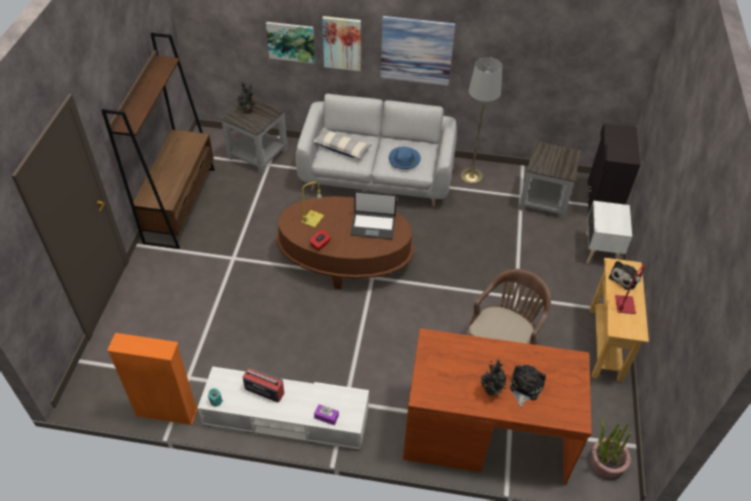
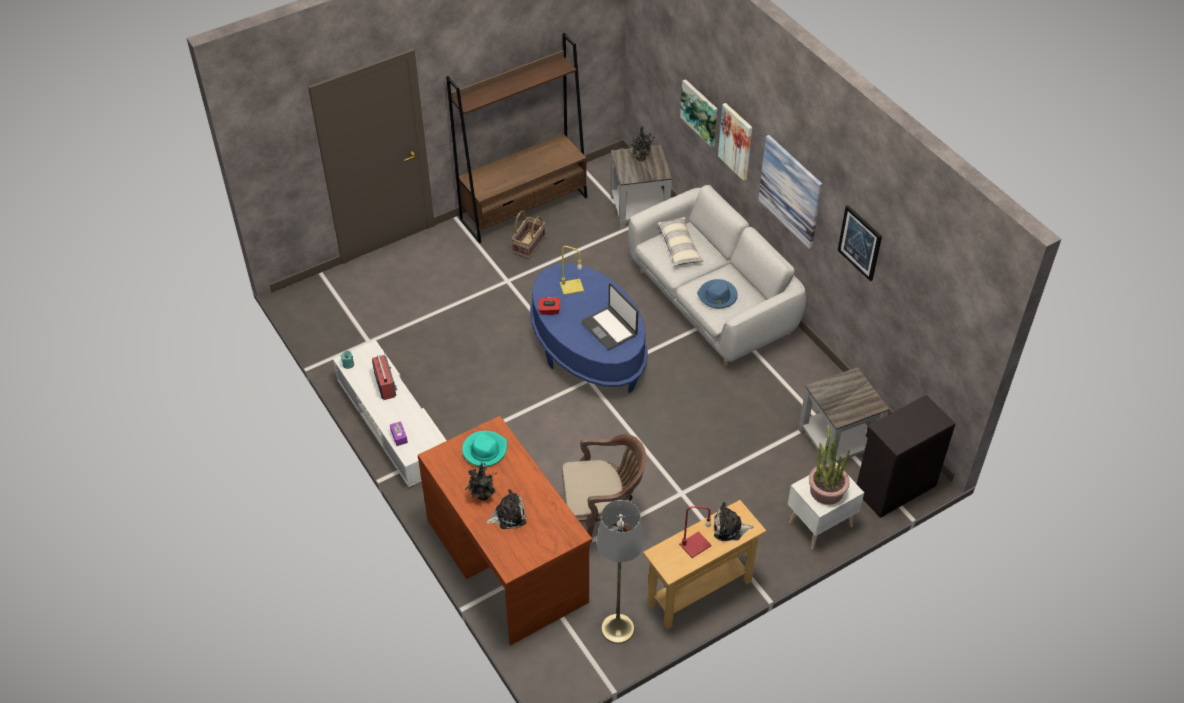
camera: 50 degrees right, 0 degrees up
(166, 412) = (328, 353): orange bookcase -> none
(217, 225) = (529, 246): none -> basket
(345, 259) = (588, 349): brown coffee table -> blue coffee table
(445, 359) = (484, 450): none -> turquoise hat
(471, 176) = (799, 367): grey floor lamp -> grey floor lamp (617, 628)
(505, 49) = (860, 242): none -> picture
(606, 463) = (562, 663): potted plant -> potted plant (826, 490)

